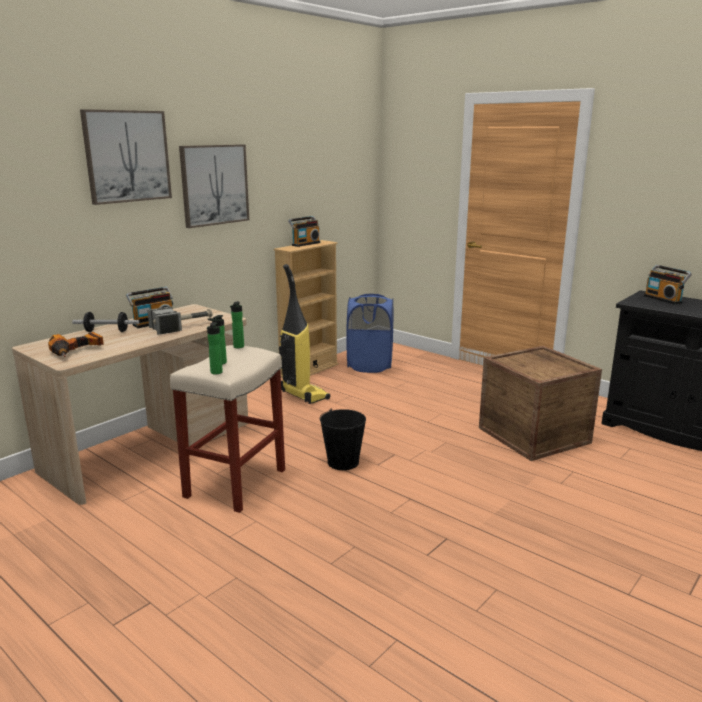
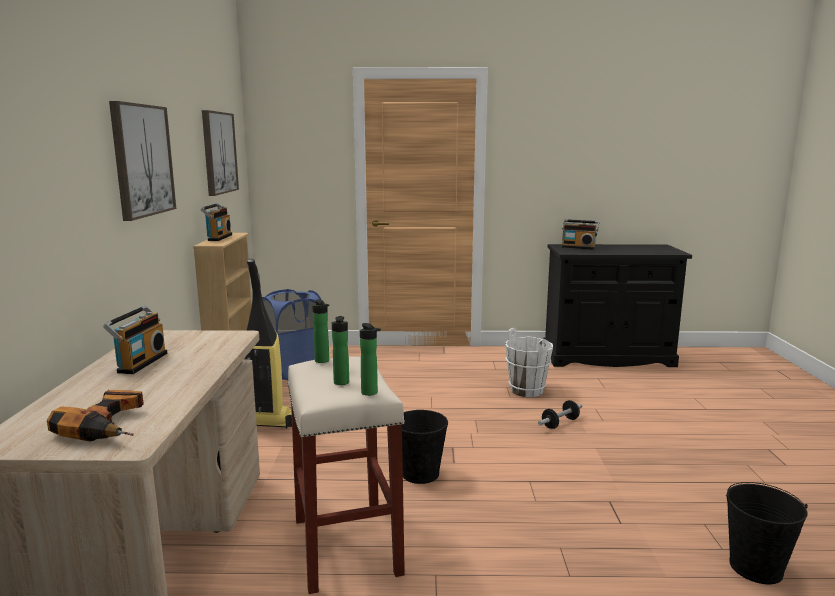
camera: 40 degrees left, 5 degrees down
(107, 331) = (91, 389): dumbbell -> dumbbell (560, 423)
(127, 156) = (61, 109): picture -> picture (218, 153)
(183, 326) = (198, 356): hammer -> none
(478, 635) = (756, 568): none -> black bucket
(533, 435) = (527, 390): crate -> white bucket

